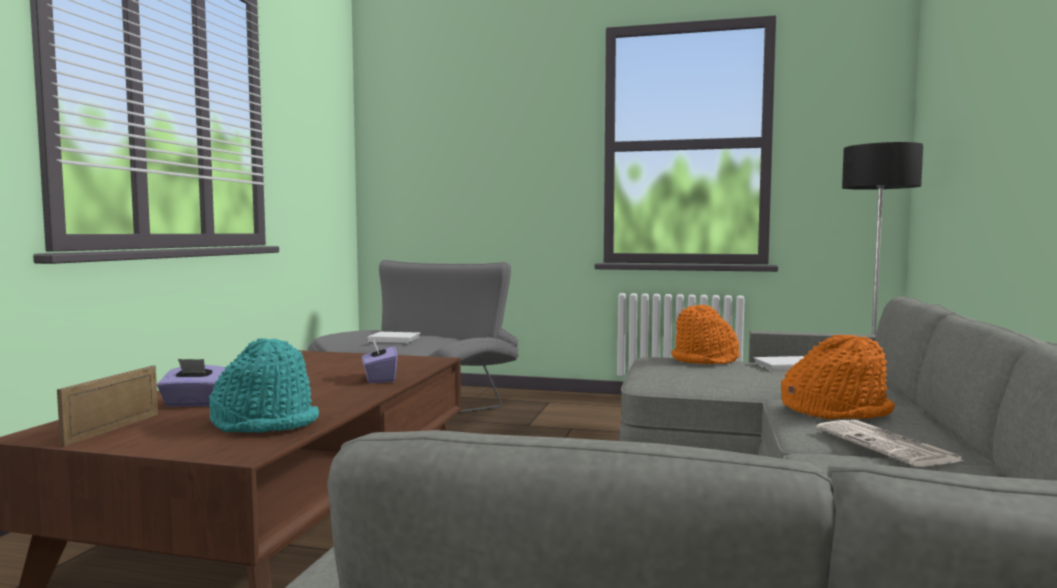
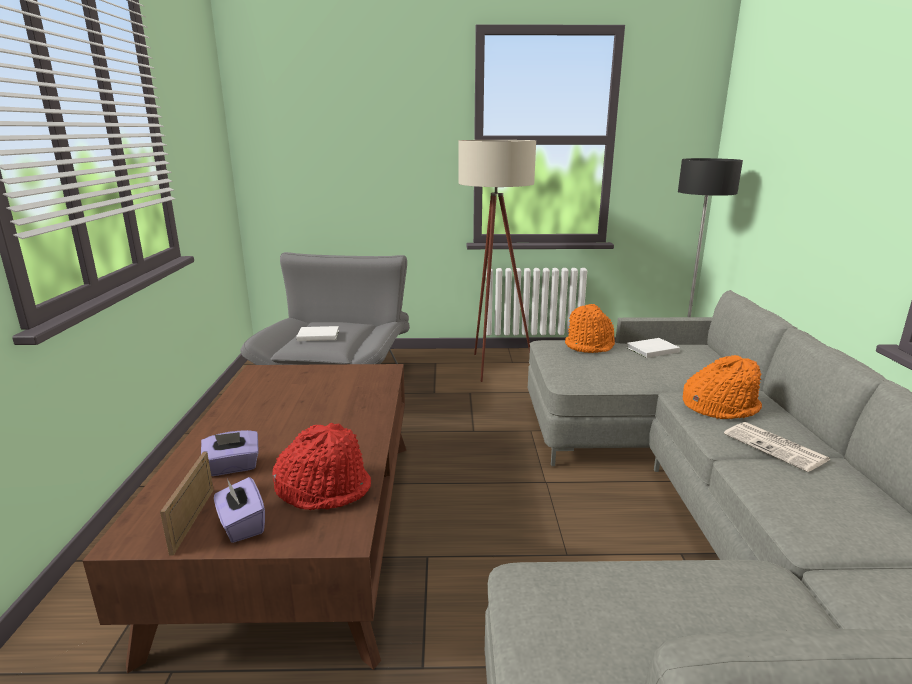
camera: 15 degrees left, 15 degrees up
(266, 423) = (324, 489): turquoise hat -> red hat
(379, 379) = (363, 406): purple tissue box -> purple tissue box (241, 525)
(614, 412) = (492, 369): none -> beige floor lamp

